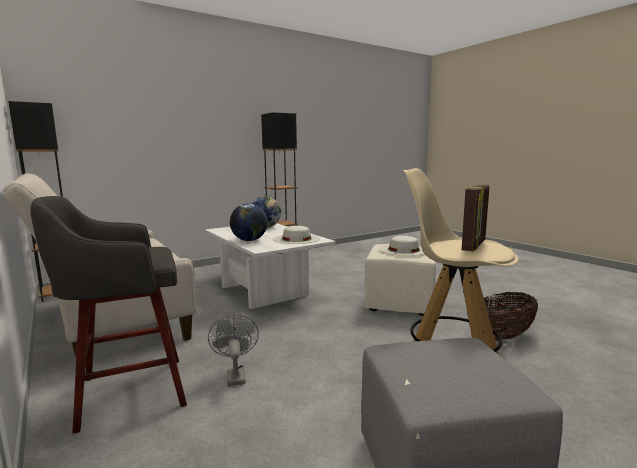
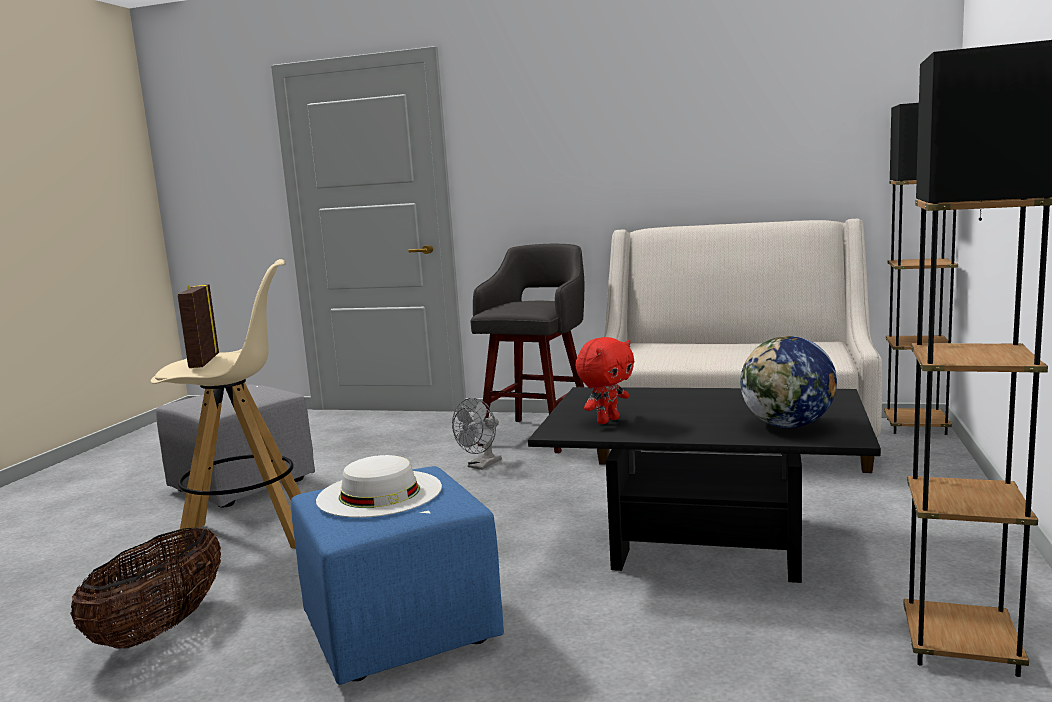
camera: 140 degrees right, 0 degrees up
(235, 375) = (481, 466): grey fan -> grey fan turned 90 degrees clockwise
(249, 240) = (666, 396): globe -> none
(267, 291) = (704, 545): white coffee table -> black coffee table
(296, 239) = (607, 421): white hat -> red plush toy
(399, 303) = (402, 631): beige ottoman -> blue ottoman

